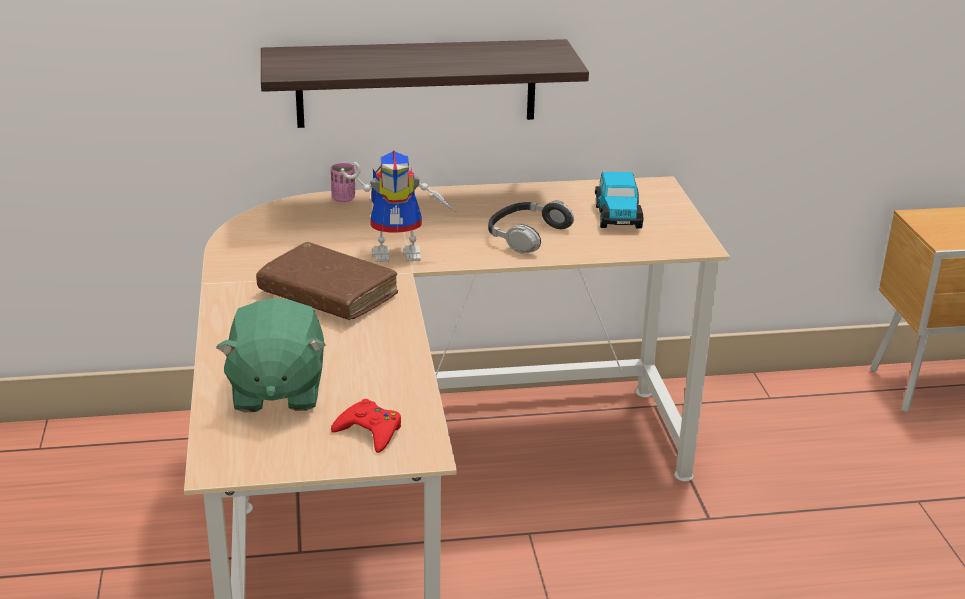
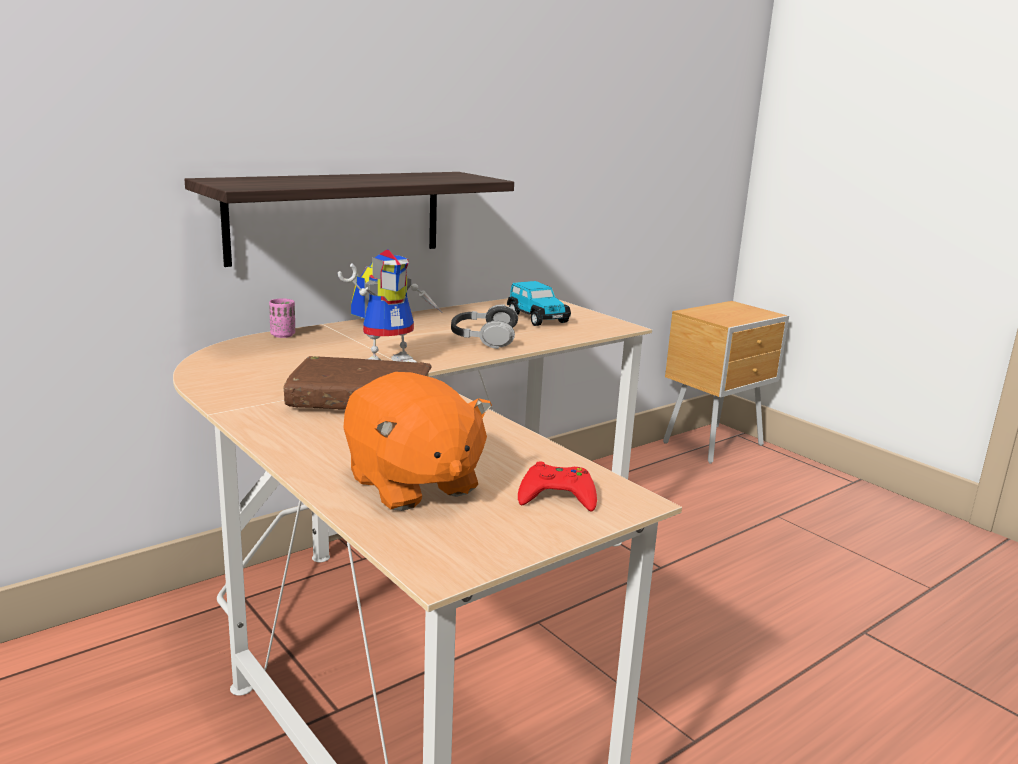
camera: 30 degrees left, 10 degrees down
(276, 391) = (412, 484): green plush toy -> orange plush toy

